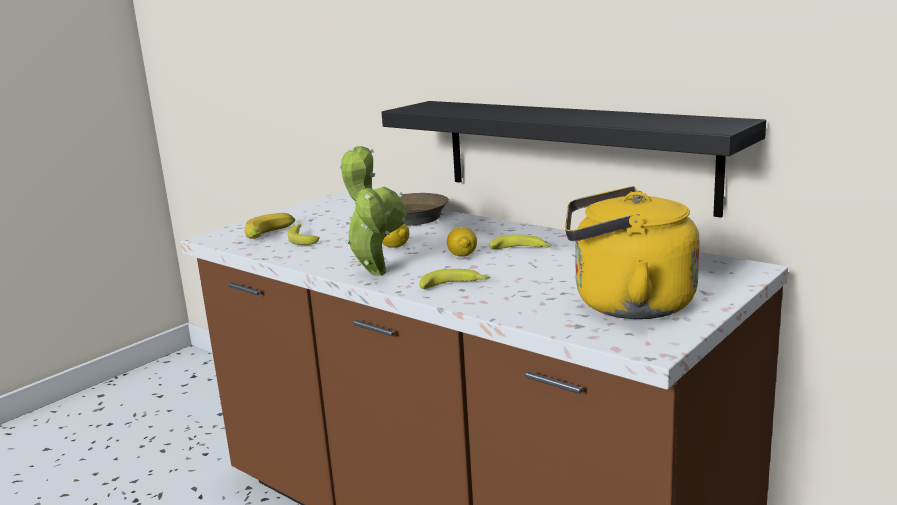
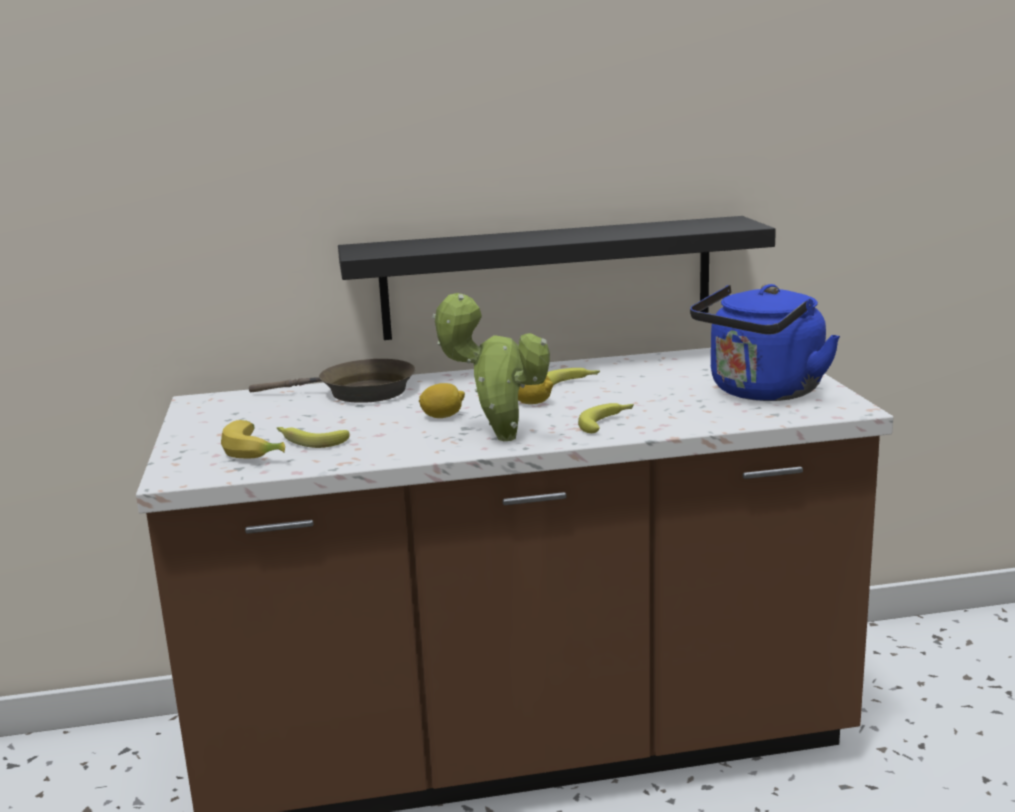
camera: 50 degrees left, 0 degrees up
(626, 305) = (762, 393): yellow kettle -> blue kettle

